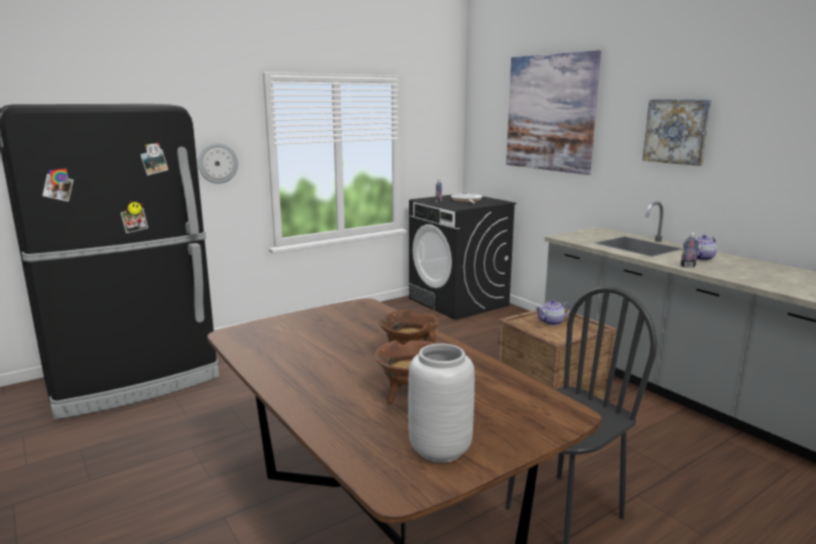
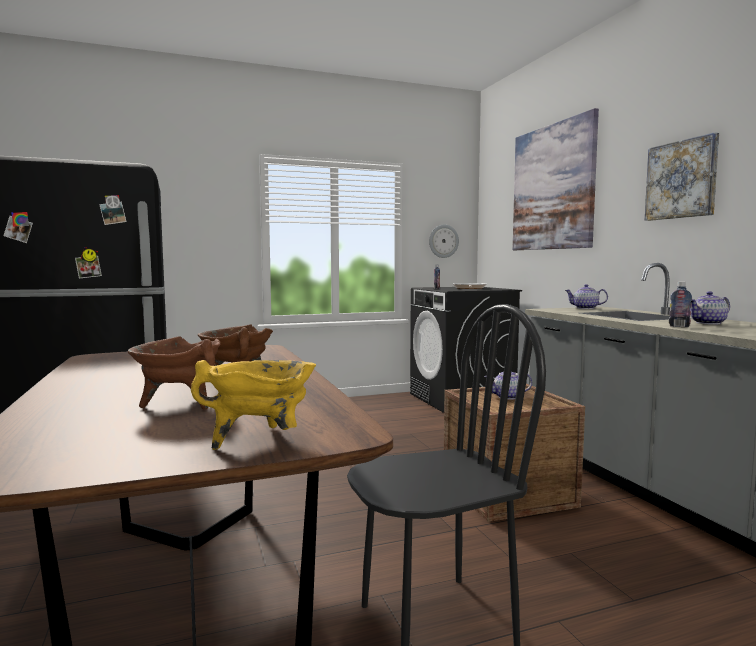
camera: 15 degrees right, 10 degrees down
(217, 163) = (208, 236): wall clock -> wall clock (443, 241)
(440, 450) = (116, 448): grey vase -> none
(523, 429) = (261, 441): none -> yellow cooking pot
(590, 232) = (585, 308): none -> teapot

